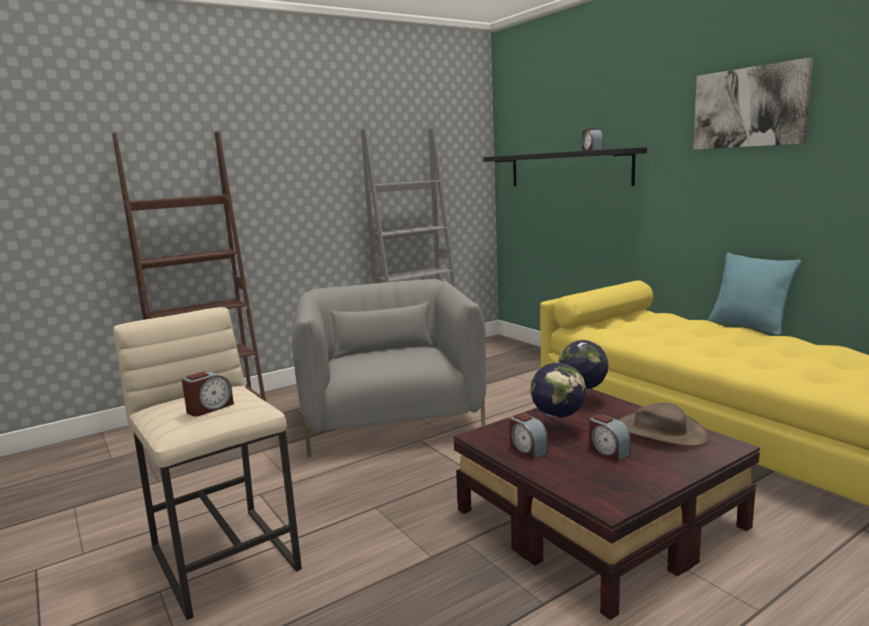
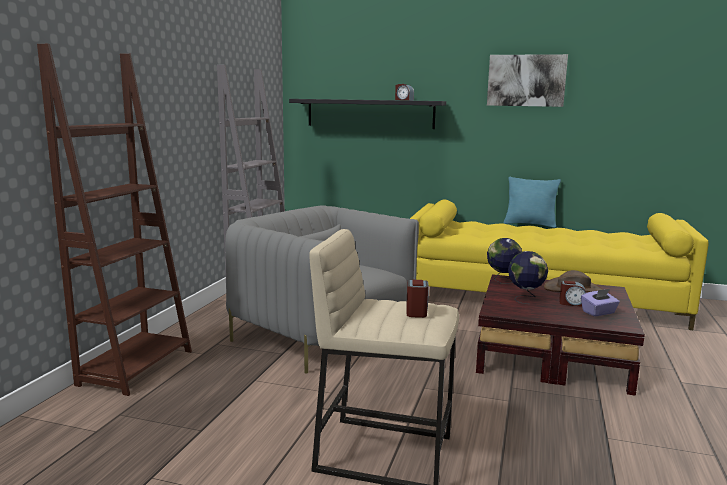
camera: 40 degrees left, 0 degrees up
(527, 449) = (534, 312): alarm clock -> none
(616, 474) = (598, 312): none -> purple tissue box

